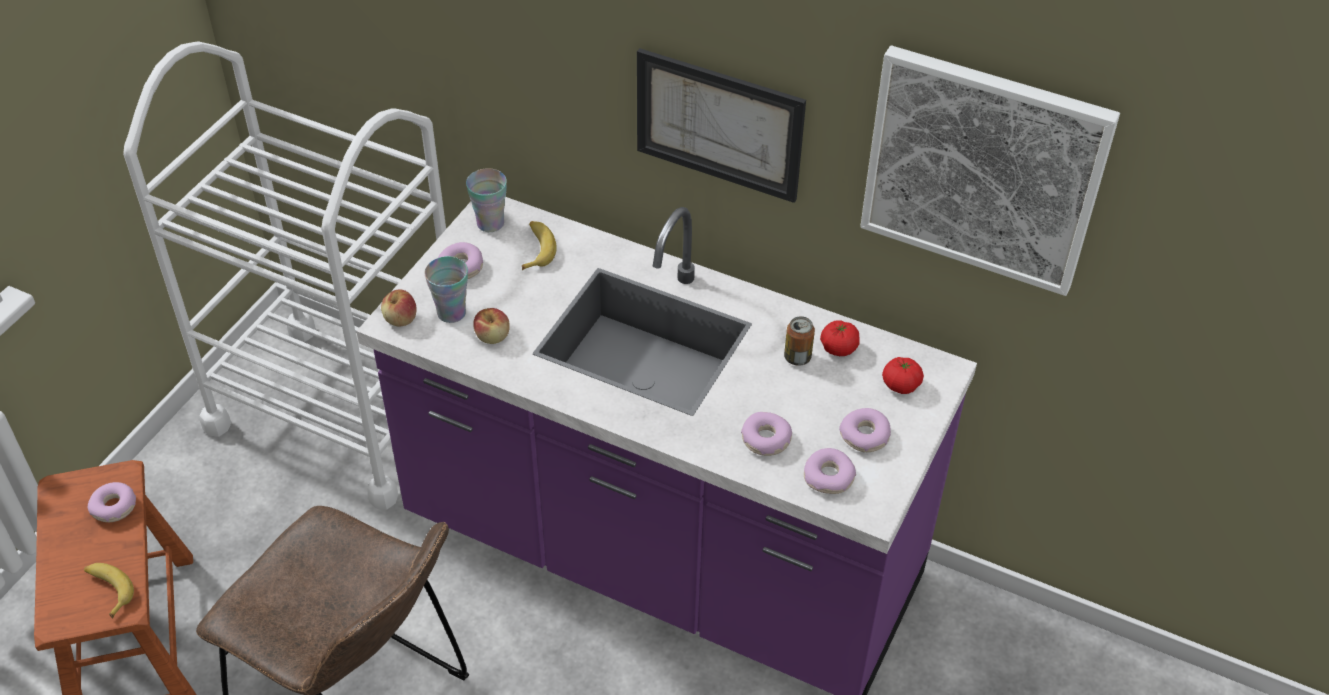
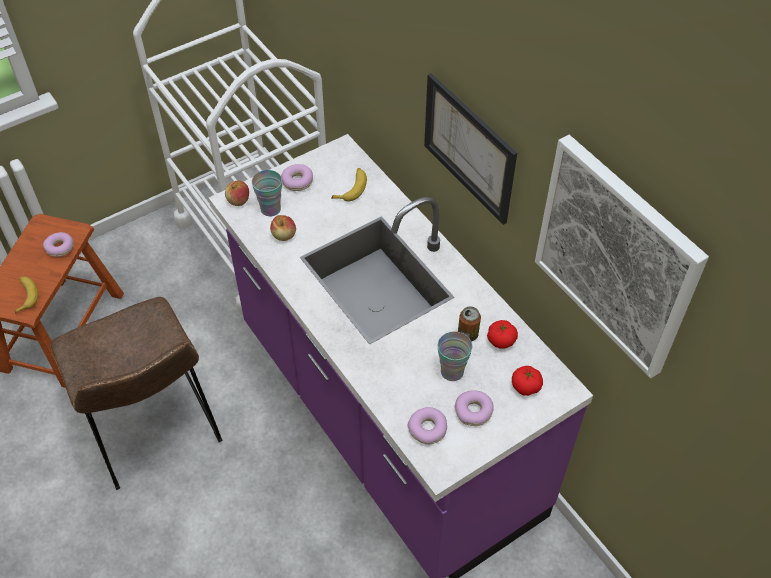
camera: 30 degrees right, 5 degrees up
(490, 223) = (336, 159): cup -> cup (452, 372)
(766, 440) = (404, 383): donut -> none

